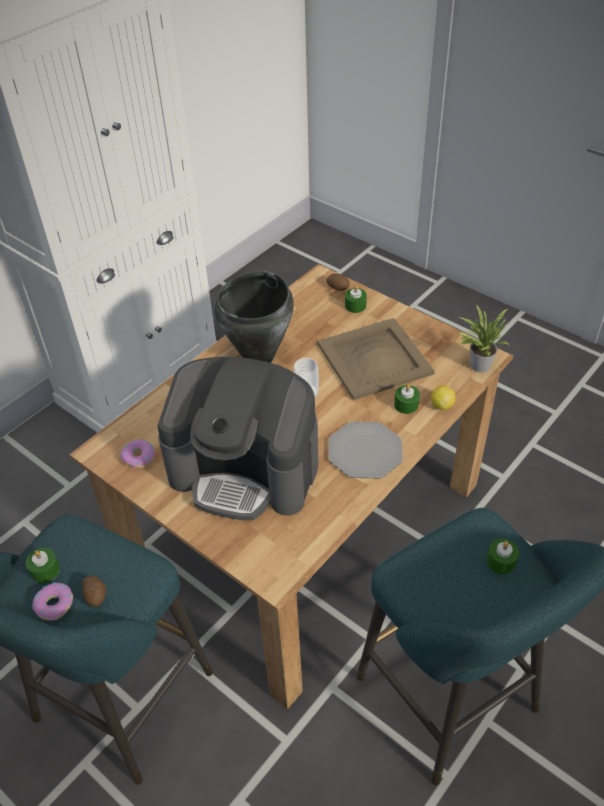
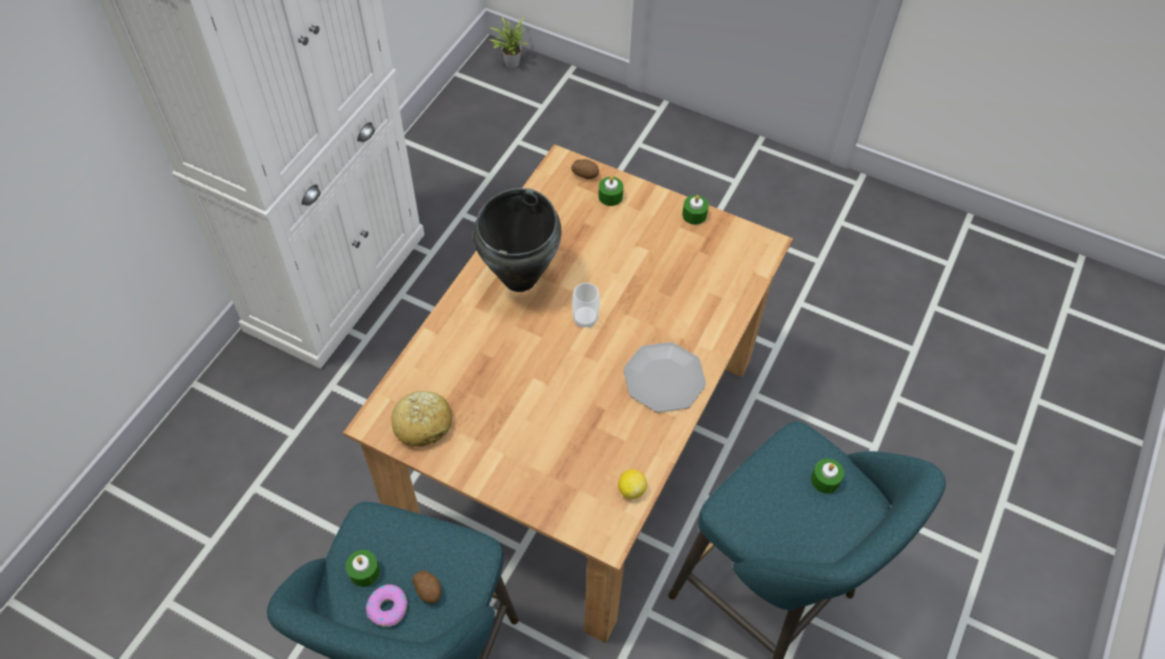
camera: 15 degrees left, 10 degrees up
(139, 457) = (423, 424): donut -> bread
(245, 469) = (543, 419): coffee machine -> none
(374, 359) = (647, 264): beige tray -> none
(406, 405) = (694, 316): green candle -> green candle (694, 215)
(442, 405) = (731, 311): lemon -> lemon (631, 489)
(478, 364) = (758, 254): potted plant -> potted plant (510, 62)

